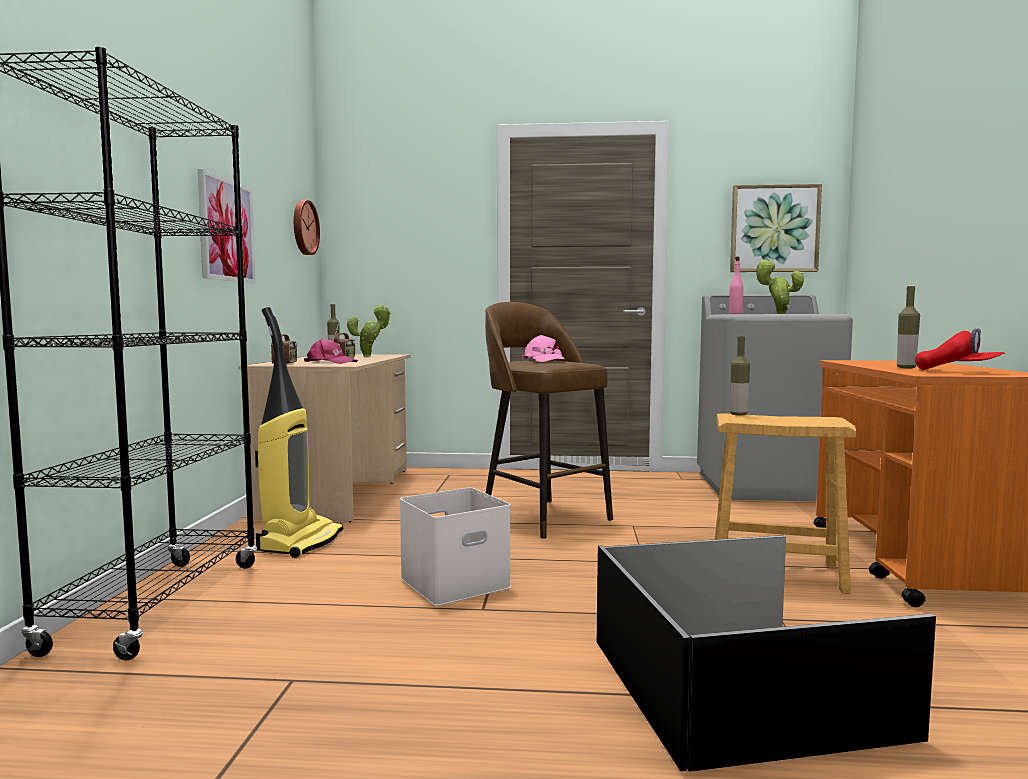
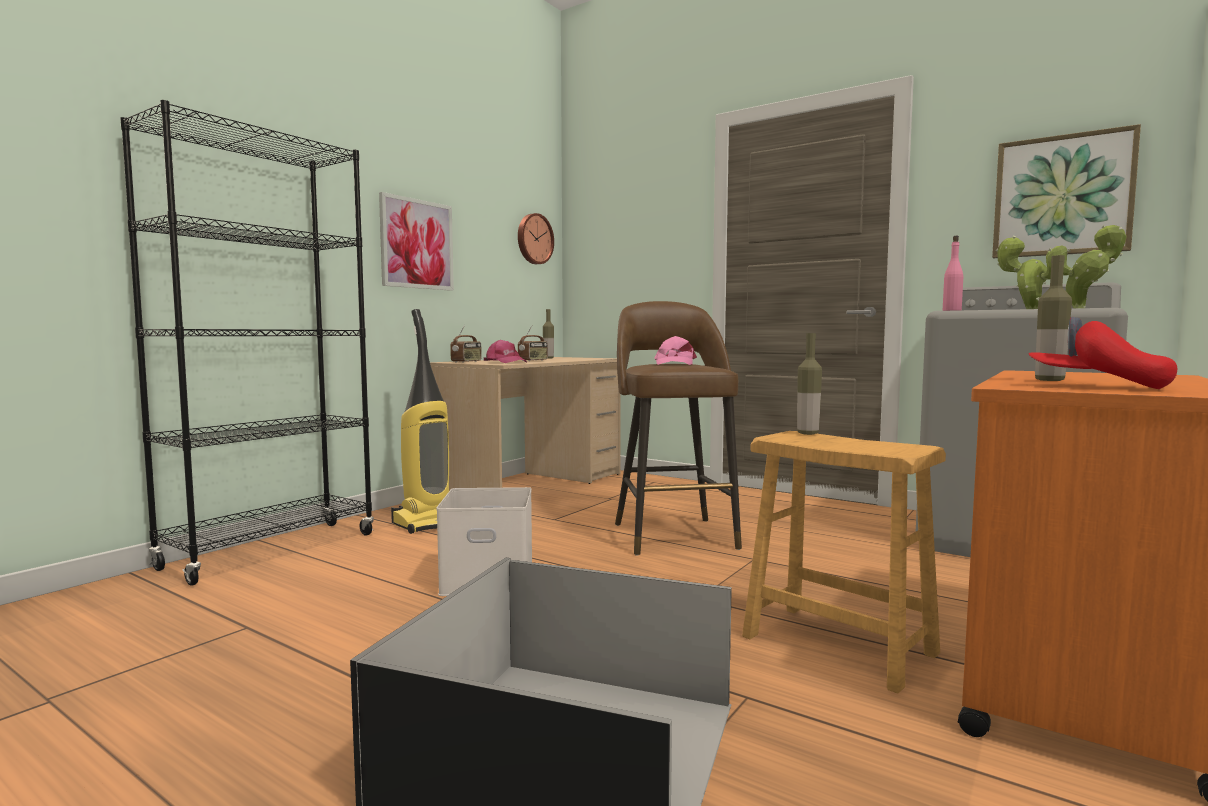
camera: 30 degrees right, 0 degrees up
(370, 356) = (575, 359): potted plant -> potted plant (1083, 308)
(957, 371) = (1097, 386): red cap -> red cap turned 150 degrees clockwise

